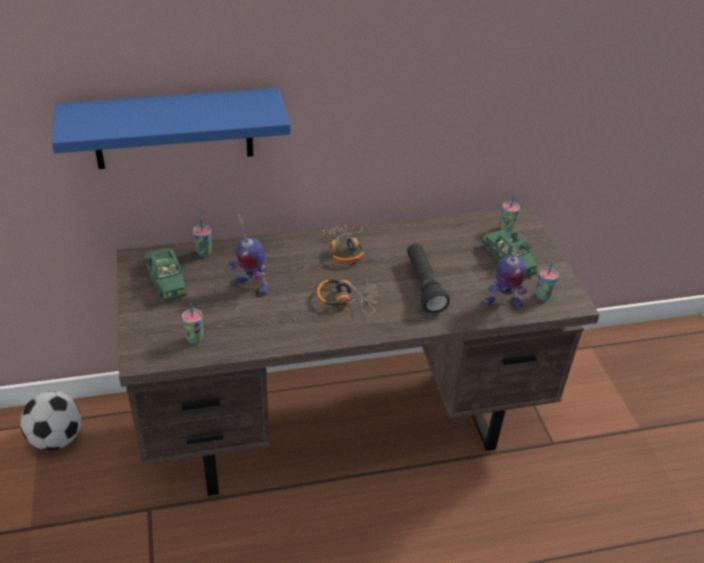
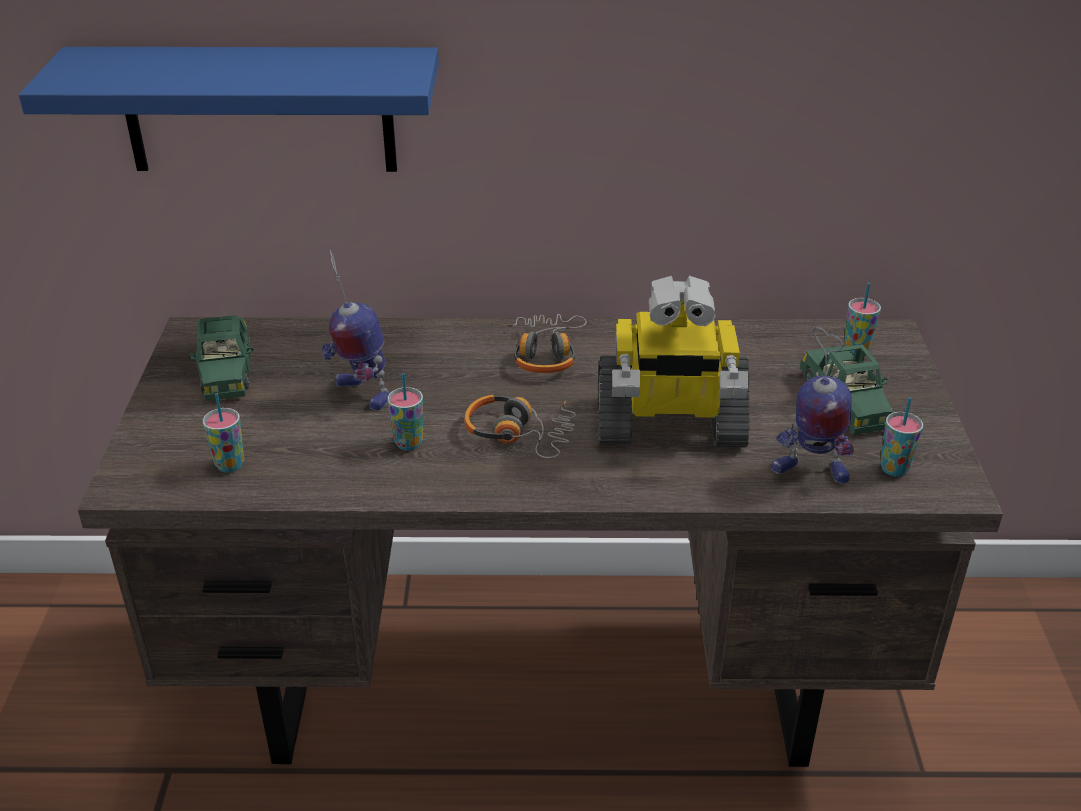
camera: 15 degrees right, 5 degrees down
(56, 438) = (67, 631): football -> none
(204, 253) = (305, 336): cup -> cup (408, 443)
(424, 285) = (669, 426): black flashlight -> toy robot

